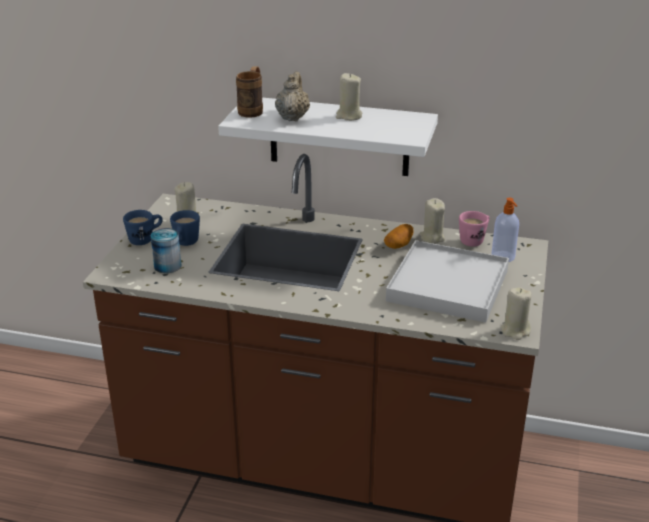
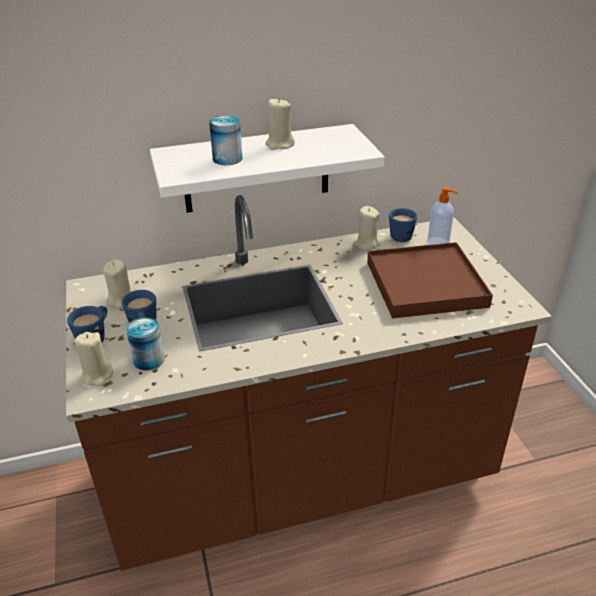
camera: 30 degrees left, 5 degrees up
(253, 110) = (177, 161): brown mug -> none
(293, 117) = (227, 159): beige teapot -> can
(399, 245) = (346, 260): potato -> none
(448, 285) = (425, 284): white tray -> brown tray
(474, 240) = (401, 235): pink mug -> blue mug
(515, 331) = (518, 306): beige candle -> beige candle (97, 375)

